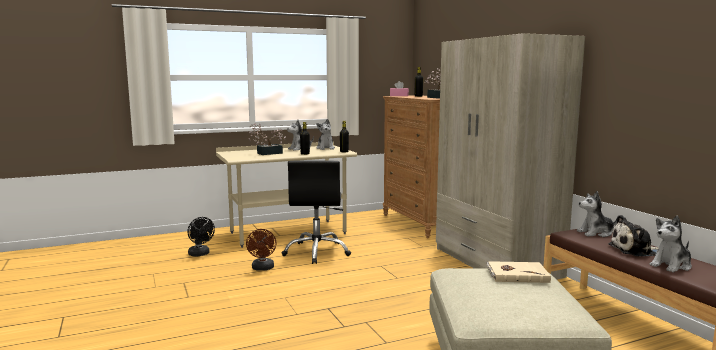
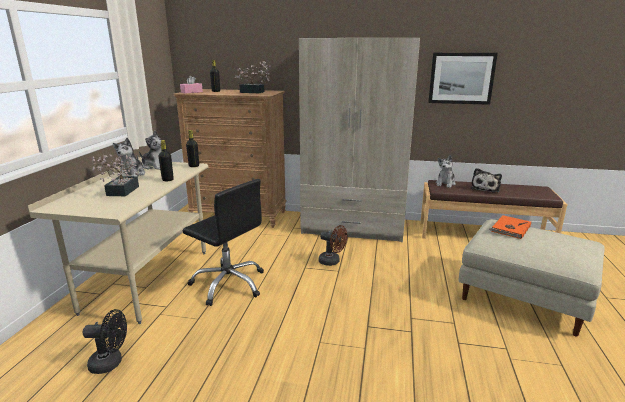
camera: 55 degrees left, 10 degrees up
(262, 268) = (227, 330): brown fan -> brown fan (332, 261)
(517, 274) = (510, 228): beige book -> orange book
(635, 86) = (461, 78): none -> picture
(671, 265) = (517, 192): plush toy -> none

